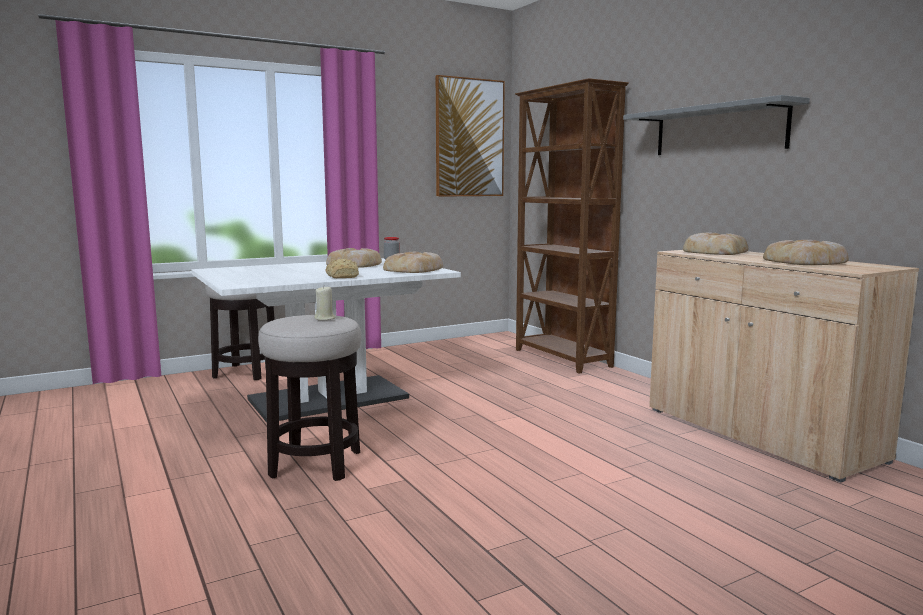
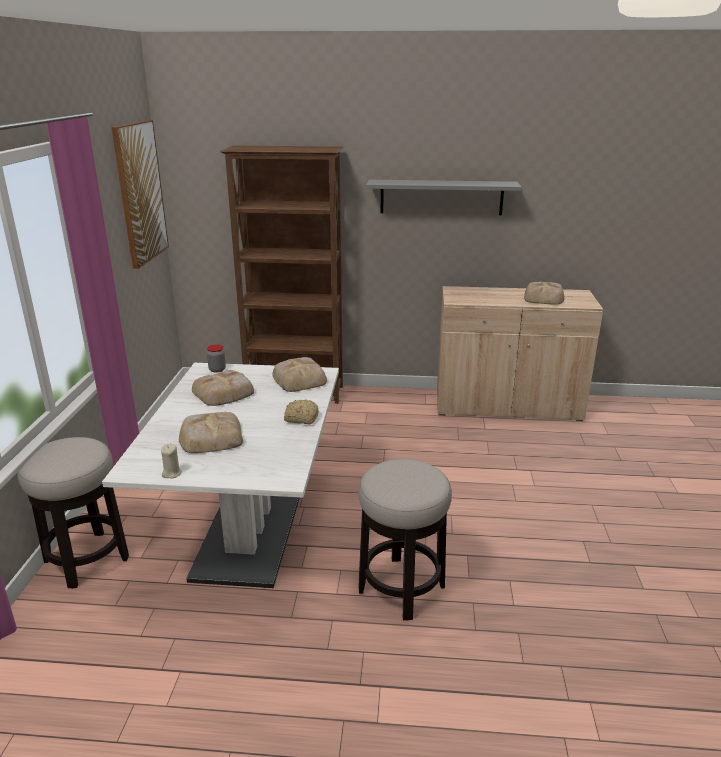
camera: 55 degrees left, 15 degrees up
(325, 318) = (410, 471): beige candle -> beige candle (171, 473)
(713, 252) = (469, 295): bread -> bread (210, 438)

